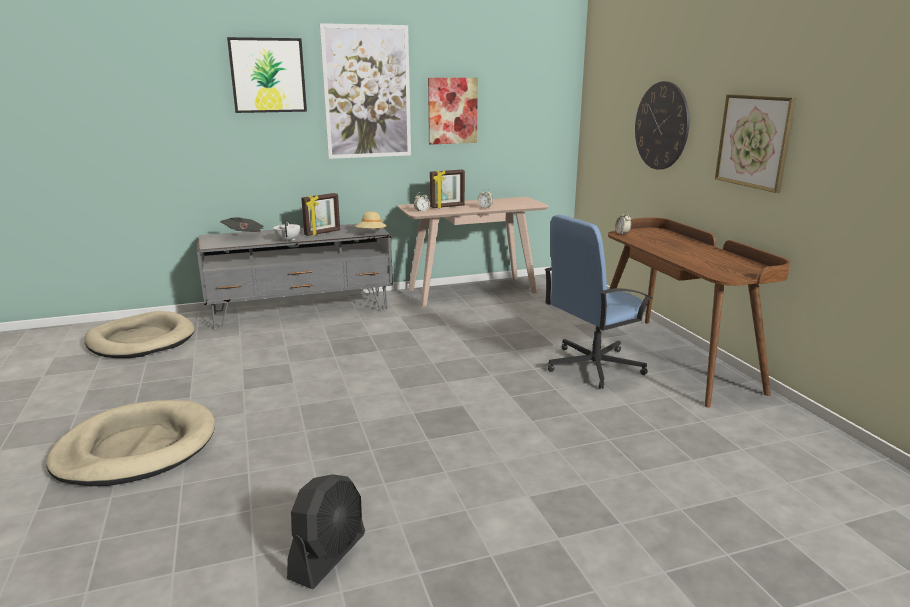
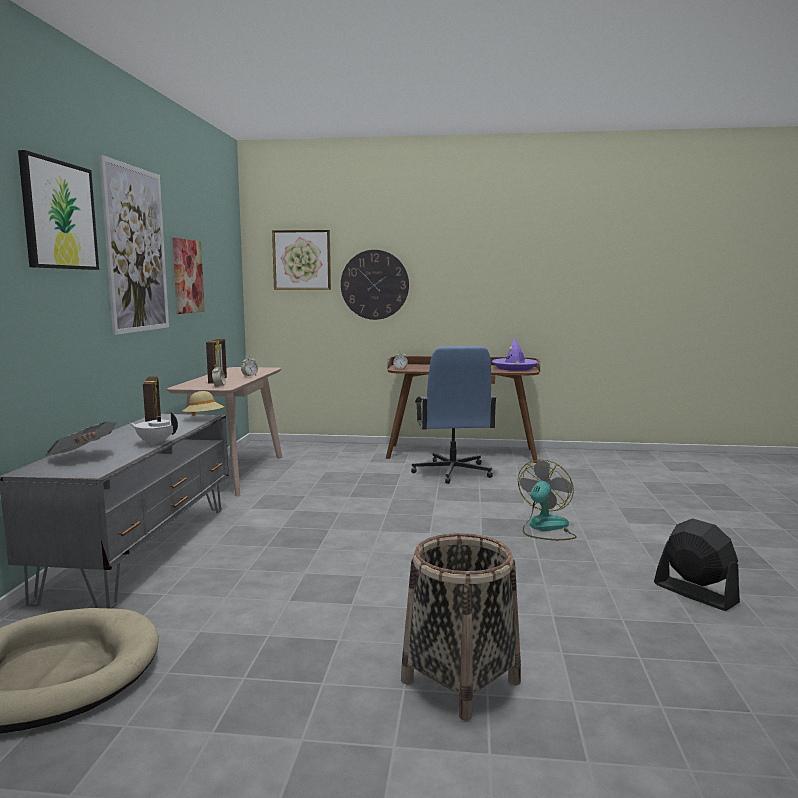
camera: 65 degrees left, 10 degrees down
(136, 448) = (460, 682): beige dog bed -> basket
(460, 443) = (545, 528): none -> fan
(739, 269) = (514, 368): none -> purple hat
(754, 141) = (478, 287): picture -> picture (302, 260)

